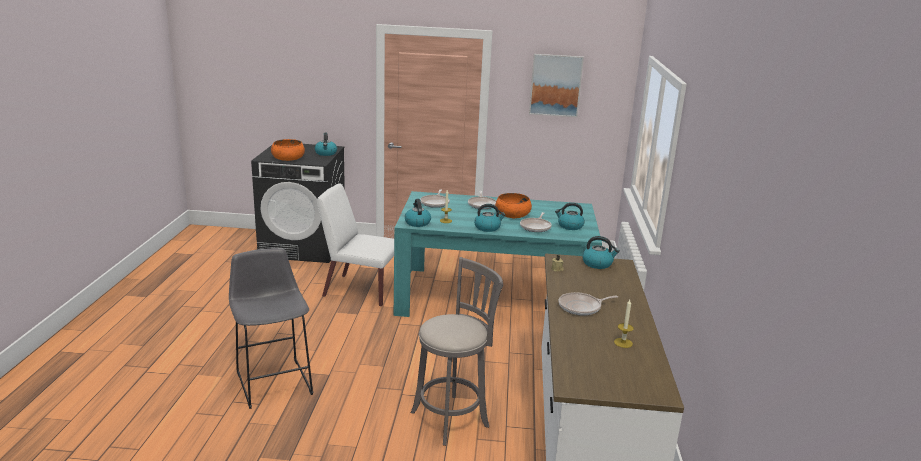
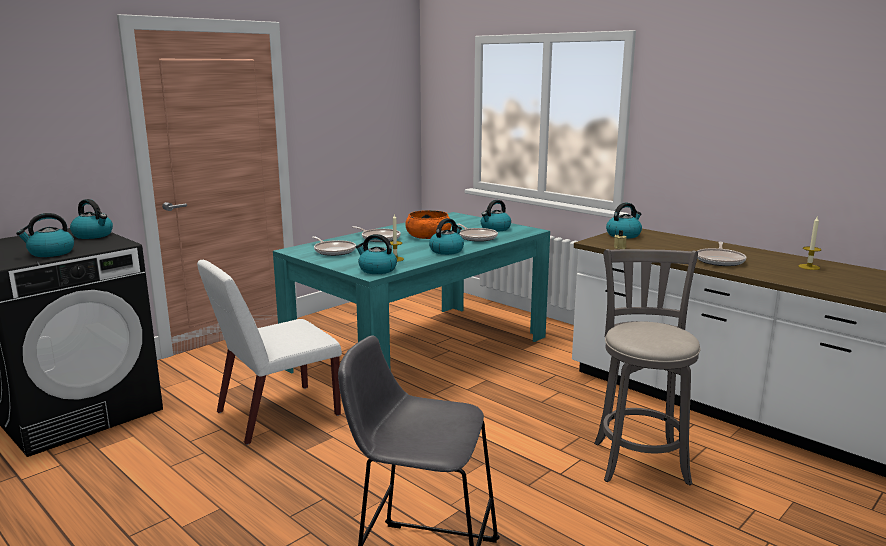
camera: 50 degrees left, 5 degrees down
(288, 158) = (50, 253): orange bowl -> kettle
(555, 85) = (352, 90): picture -> none

